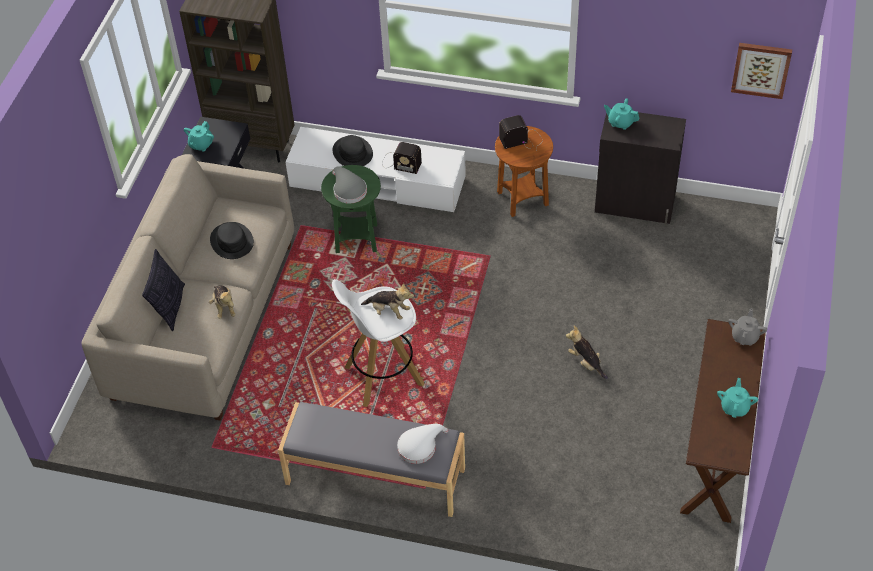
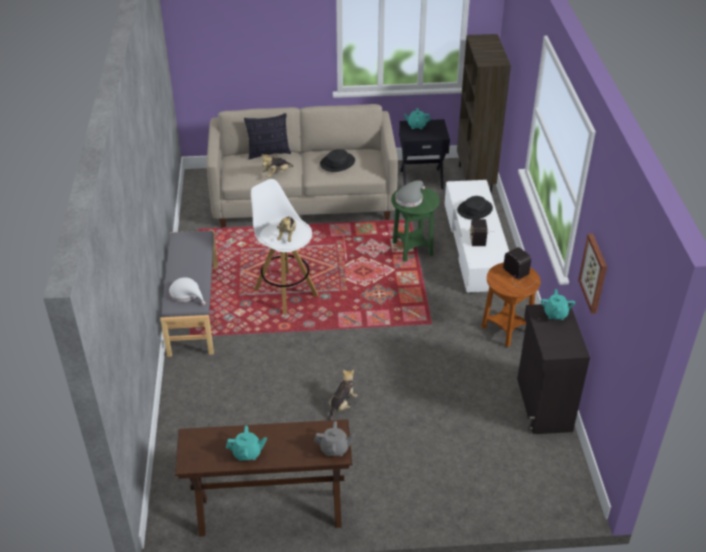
camera: 70 degrees right, 10 degrees down
(761, 69) = (627, 349): picture -> picture (594, 273)

